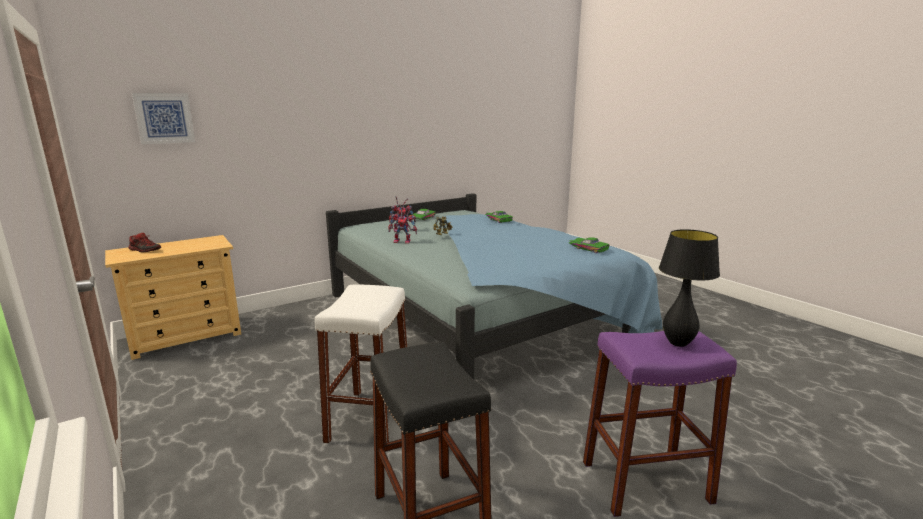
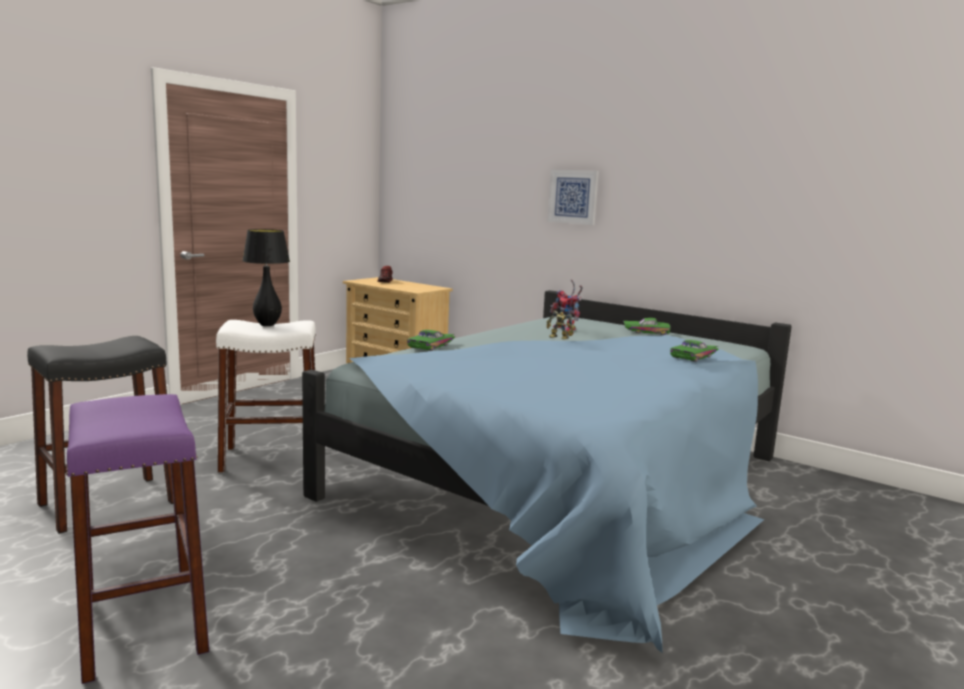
camera: 70 degrees right, 5 degrees down
(164, 118) = (433, 166): picture -> picture (573, 197)
(404, 241) = (515, 332): toy robot -> none
(589, 248) = (585, 403): green toy car -> green toy car (432, 346)
(678, 343) = (126, 422): black table lamp -> black table lamp (267, 325)

